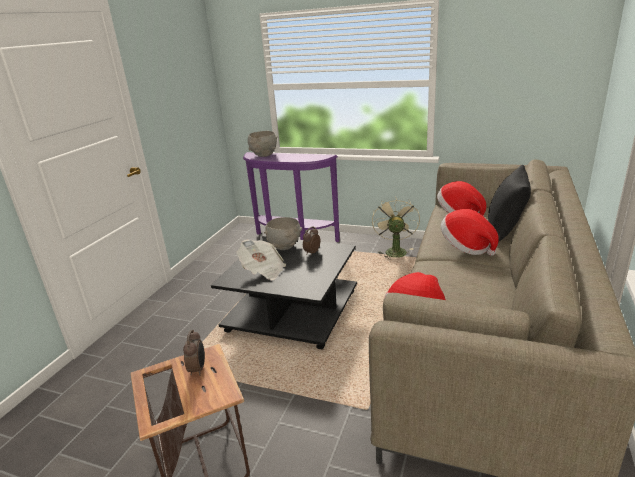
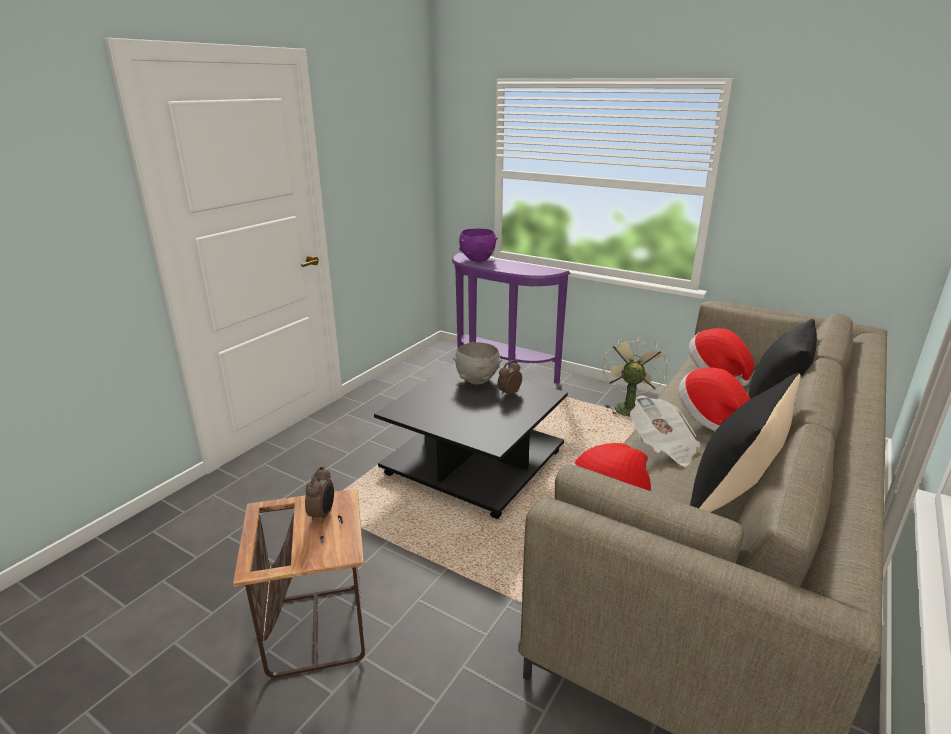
camera: 10 degrees right, 0 degrees up
(263, 270) = (441, 406): newspaper -> newspaper (663, 446)
(264, 155) = (477, 260): grey bowl -> purple bowl
(499, 297) = (731, 495): none -> black pillow

